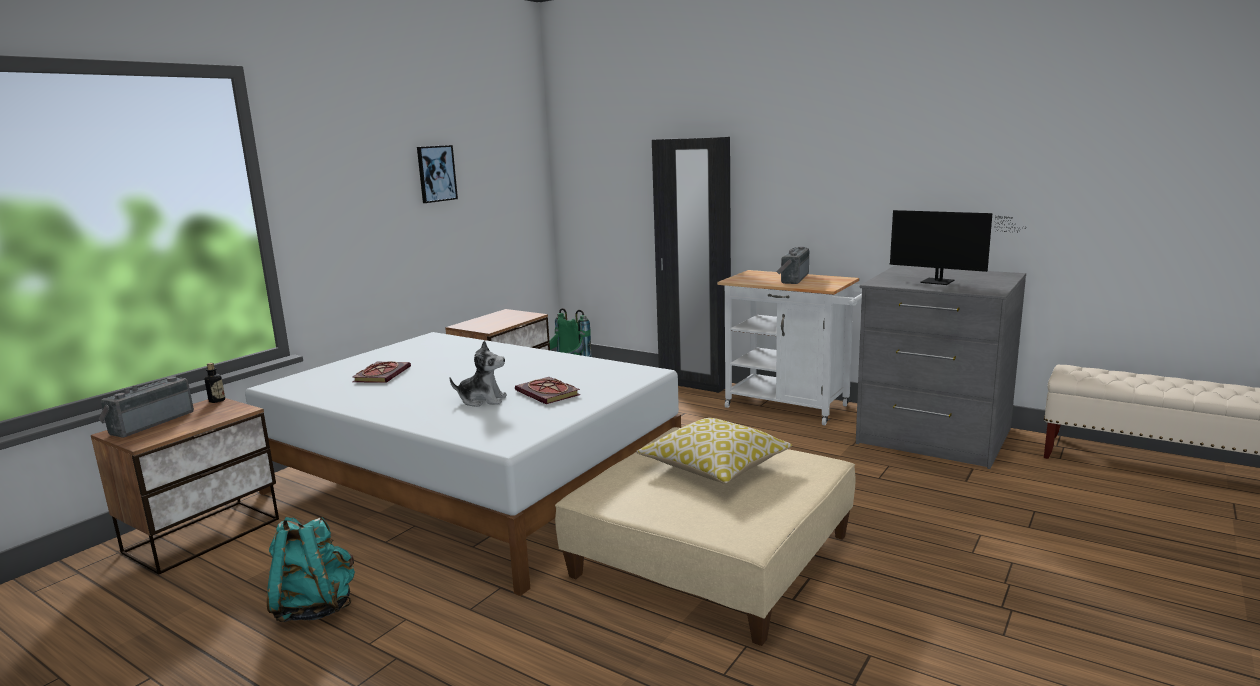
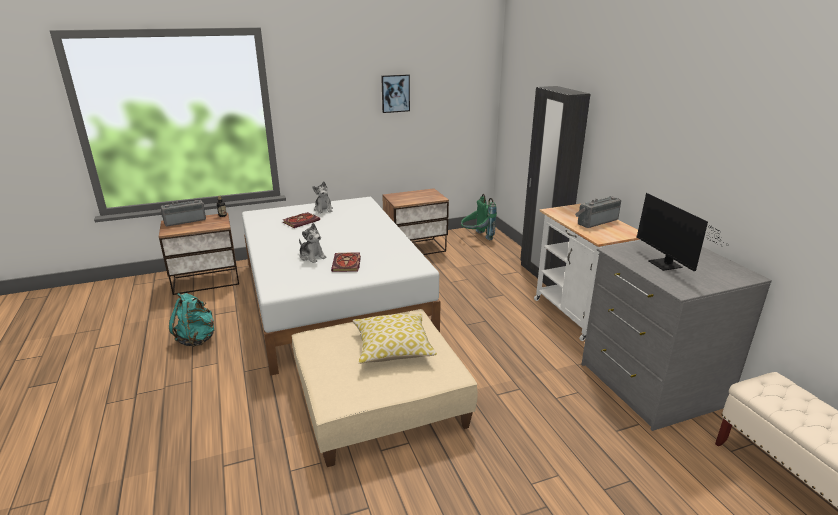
camera: 35 degrees right, 10 degrees up
(389, 356) = (323, 209): none -> plush toy

